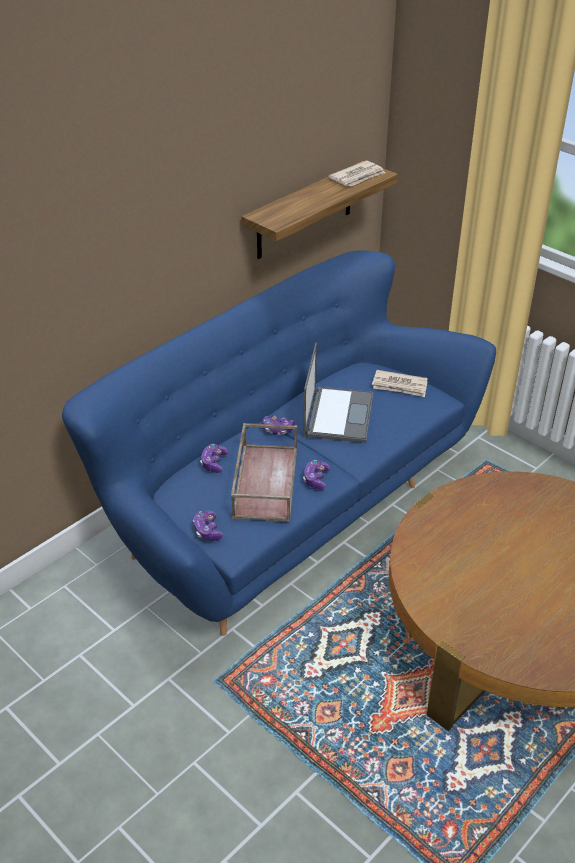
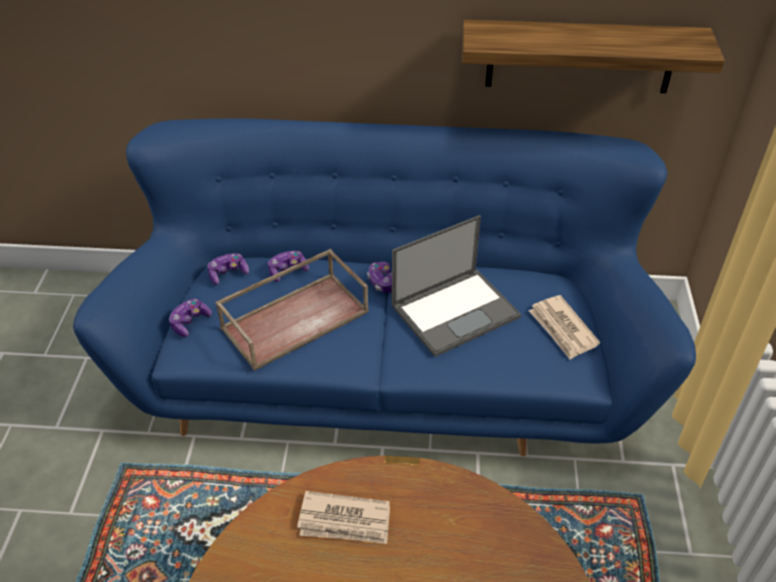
camera: 50 degrees right, 5 degrees up
(316, 479) = (337, 353): game controller -> game controller (228, 274)
(358, 177) = (667, 41): newspaper -> newspaper (345, 521)

